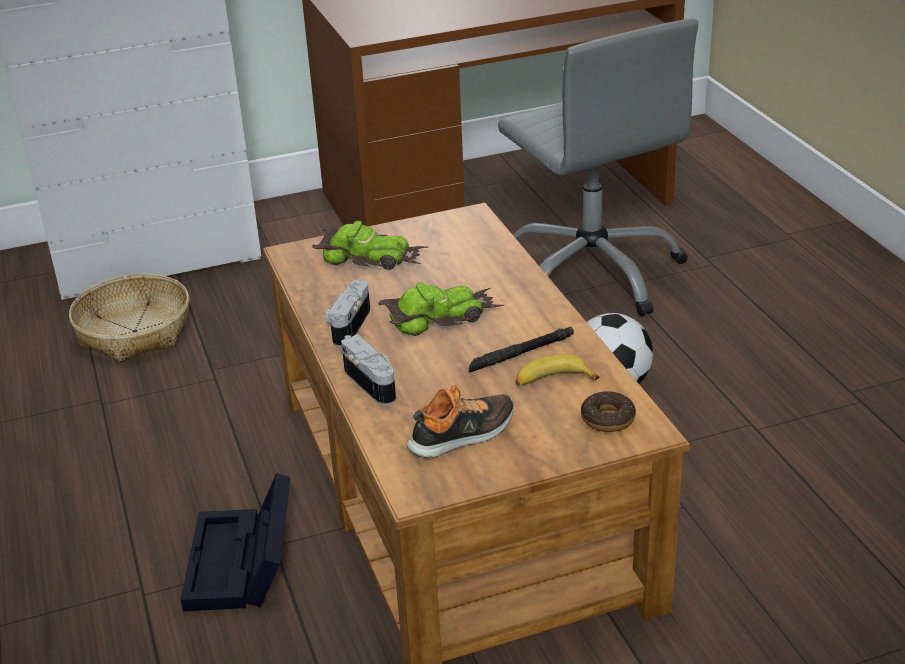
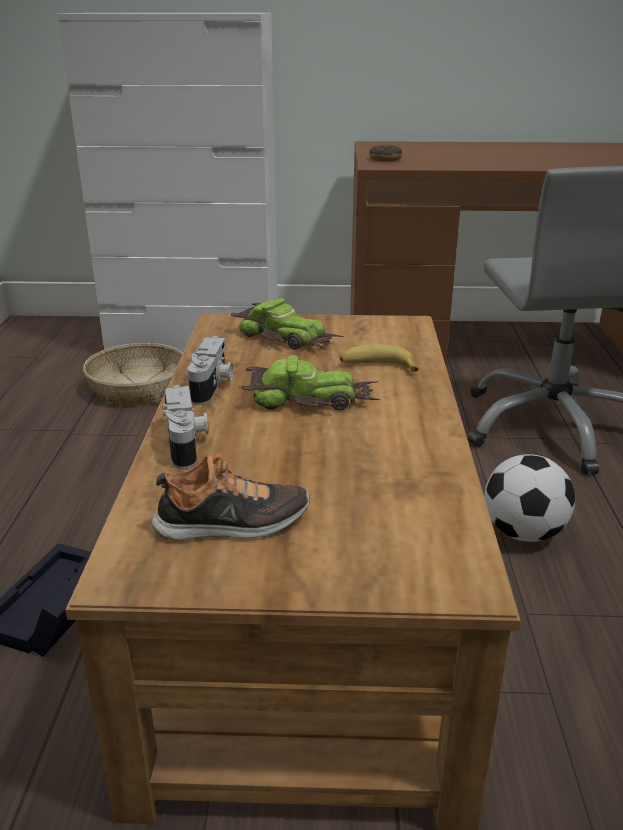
camera: 20 degrees right, 5 degrees down
(347, 325) = (212, 386): camera -> camera turned 150 degrees clockwise
(521, 354) = (367, 452): black flashlight -> none
(552, 381) = (383, 490): banana -> banana (377, 366)
(607, 419) = (423, 553): donut -> donut (385, 159)

